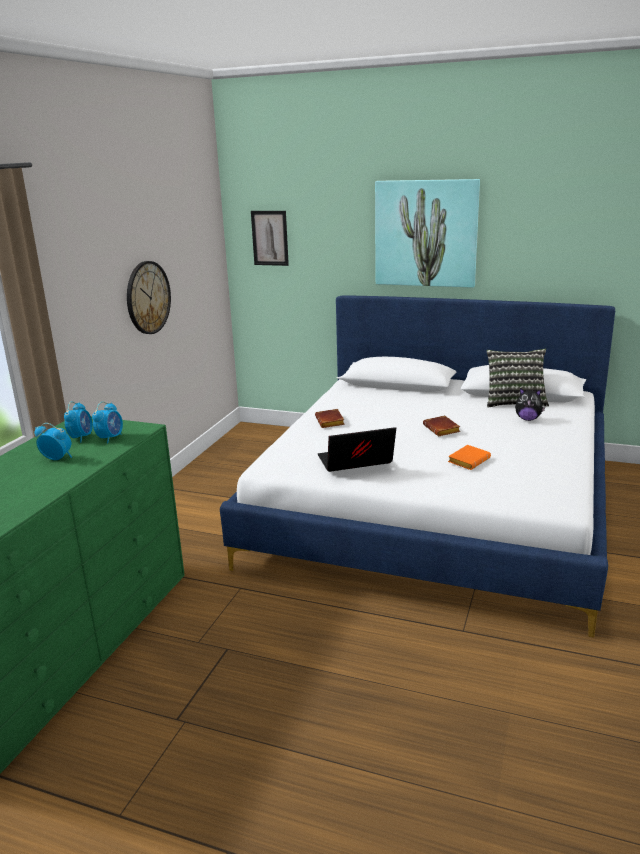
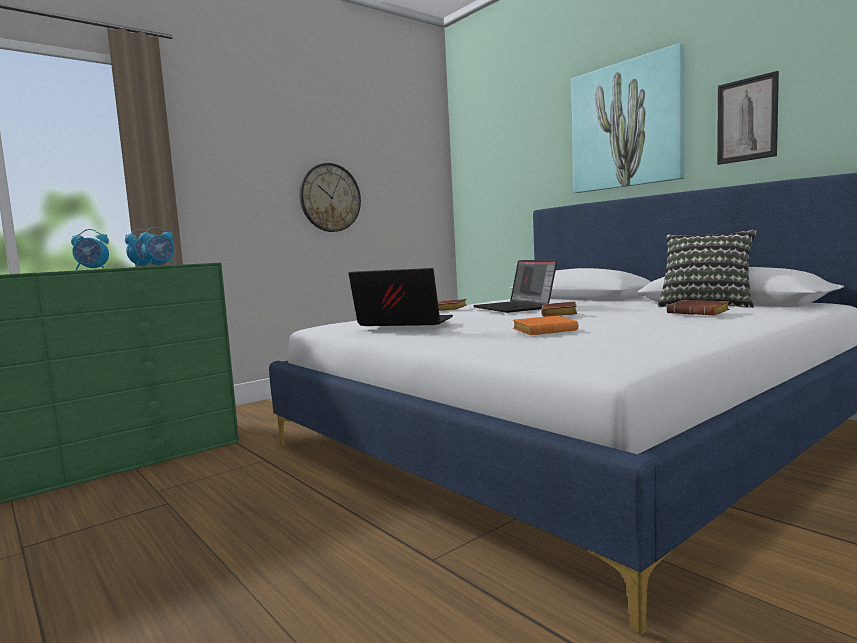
camera: 30 degrees right, 15 degrees down
(57, 458) = (92, 269): alarm clock -> alarm clock turned 120 degrees clockwise
(270, 238) = (484, 163): picture -> picture (747, 120)
(389, 417) = (515, 308): none -> laptop
(528, 419) = (699, 313): plush toy -> brown book

